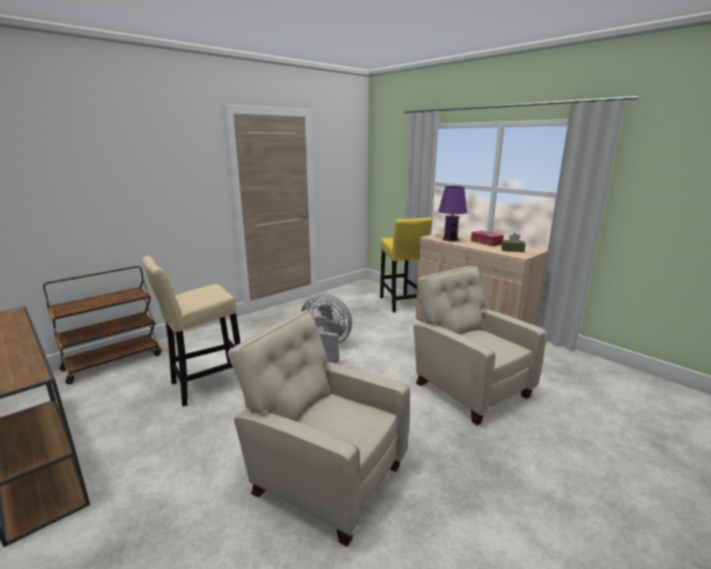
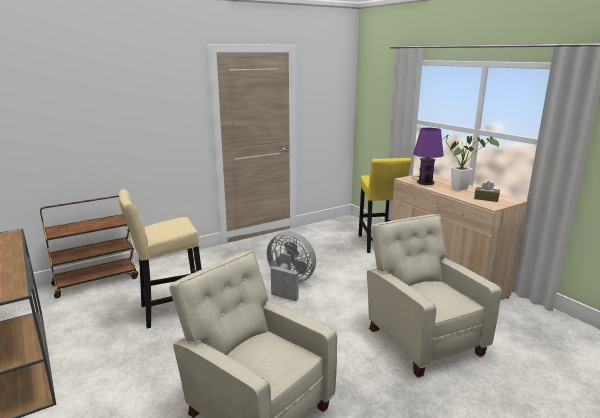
camera: 10 degrees right, 0 degrees up
(486, 242) = (462, 188): tissue box -> potted plant

